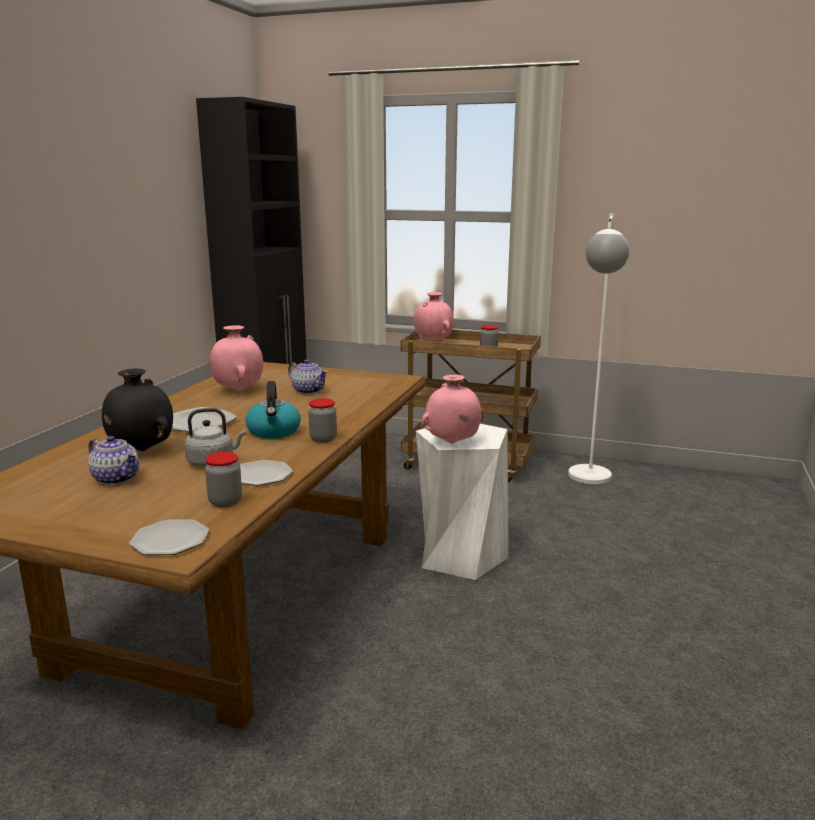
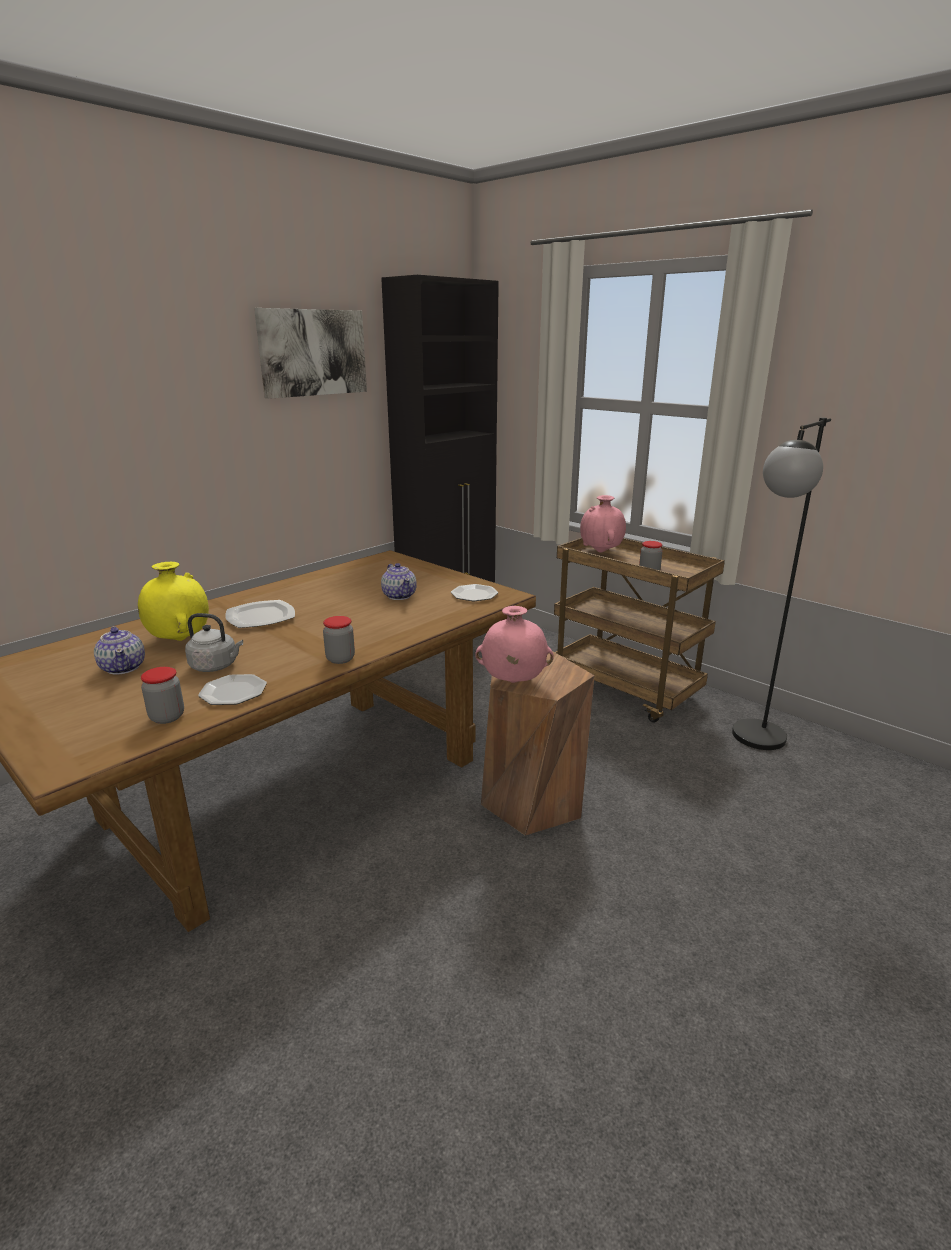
camera: 25 degrees right, 5 degrees up
(141, 450) = (179, 640): black vase -> yellow vase
(145, 169) = (312, 352): none -> picture
(169, 540) = (71, 751): plate -> plate (474, 595)
(238, 390) = (339, 585): pink vase -> none
(274, 432) = (309, 641): kettle -> none
(461, 555) = (532, 801): white stool -> brown stool
(589, 481) = (752, 744): white floor lamp -> black floor lamp

